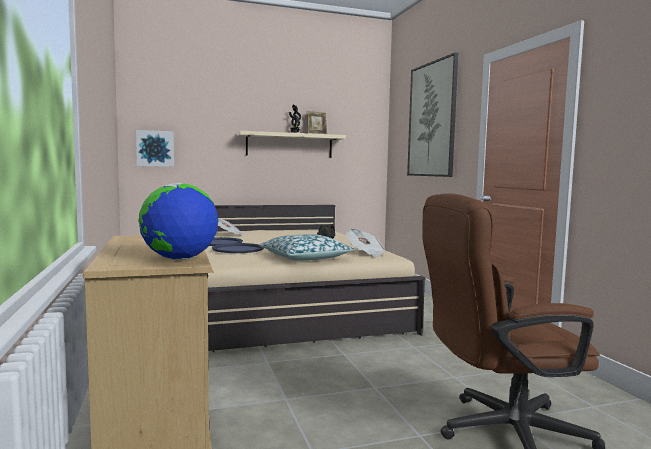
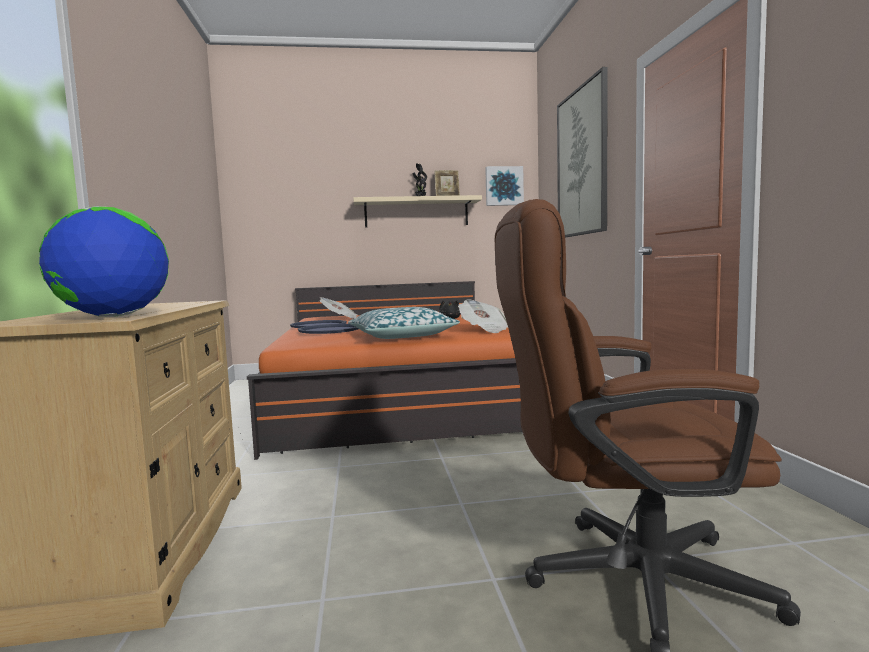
camera: 10 degrees right, 0 degrees up
(155, 148) = (262, 224): picture -> picture (504, 186)
(283, 304) = (398, 398): beige bed -> orange bed

